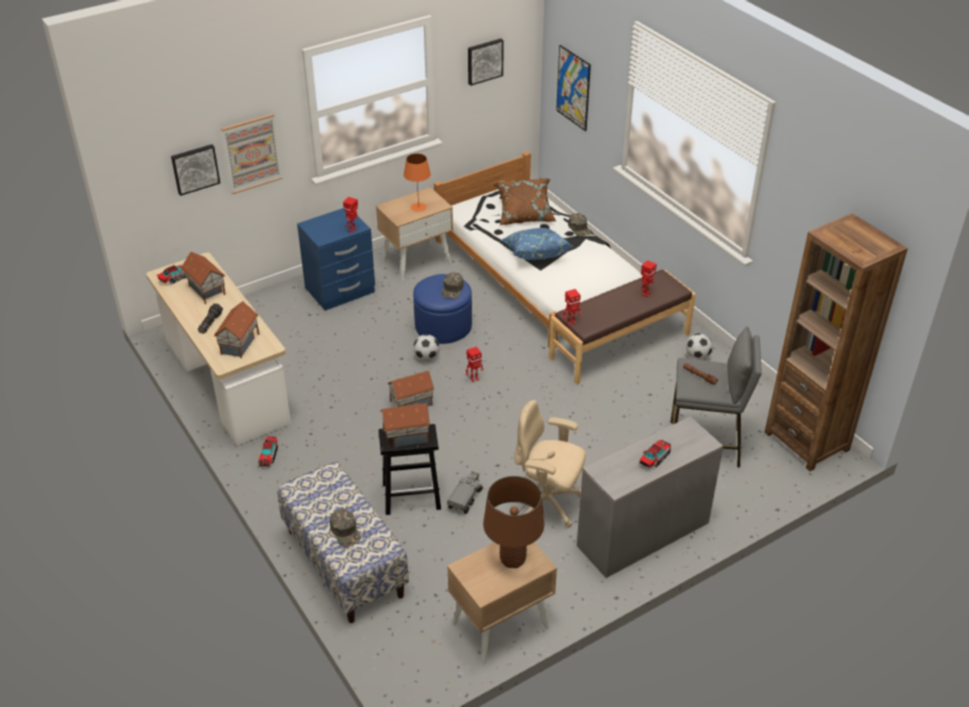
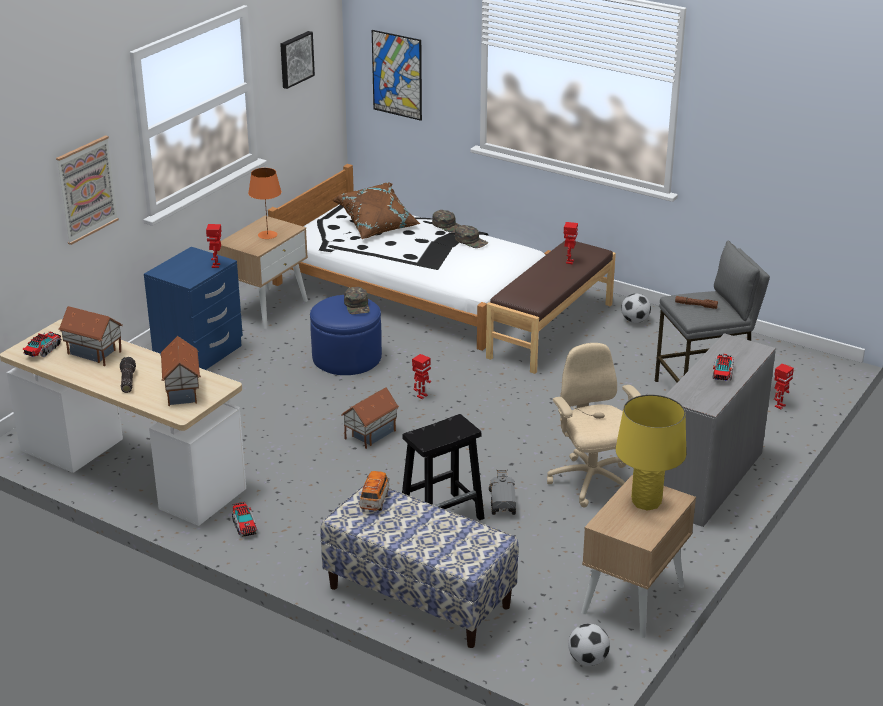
camera: 25 degrees left, 10 degrees down
(195, 168) = (30, 214): picture -> none
(327, 480) = (374, 501): none -> toy car
(345, 531) = (436, 538): green cap -> green cap (471, 241)
(405, 436) = (438, 432): toy house -> none
(426, 357) = (352, 390): football -> football (588, 660)
(512, 559) = (646, 502): brown table lamp -> yellow table lamp
(535, 254) = (419, 257): blue pillow -> none
(547, 504) = (591, 483): beige office chair -> beige office chair turned 75 degrees clockwise
(571, 322) = (515, 302): toy robot -> toy robot (779, 406)
(806, 441) = (795, 363): brown bookcase -> none

